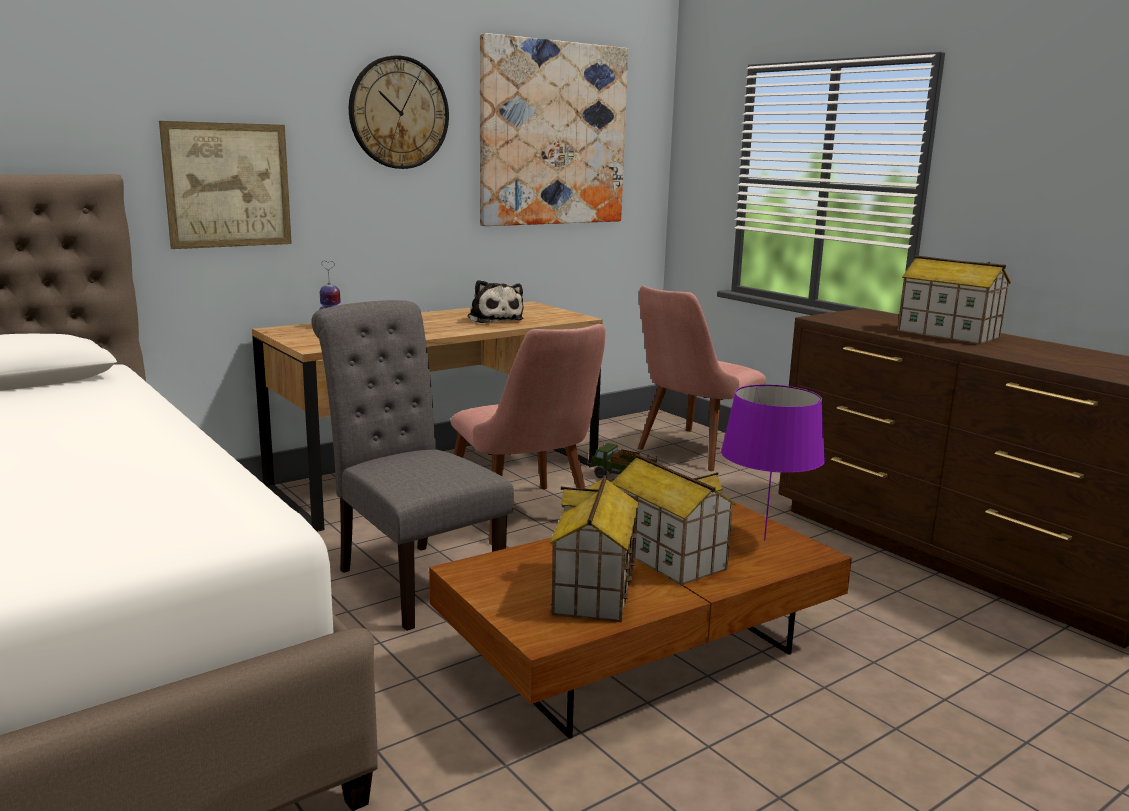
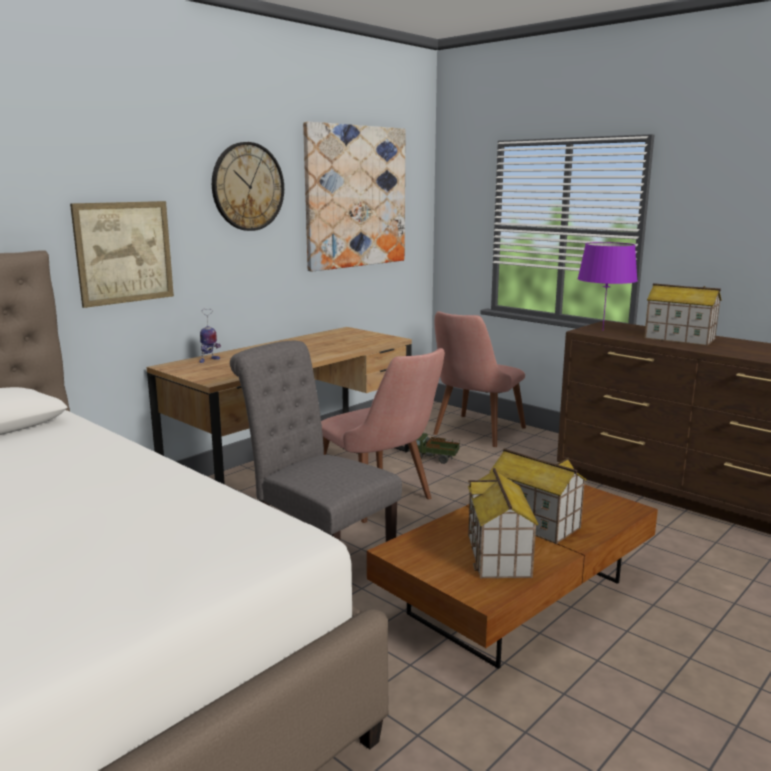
camera: 10 degrees left, 0 degrees up
(494, 319) = (331, 344): plush toy -> none
(765, 540) = (592, 502): purple table lamp -> purple table lamp (603, 331)

